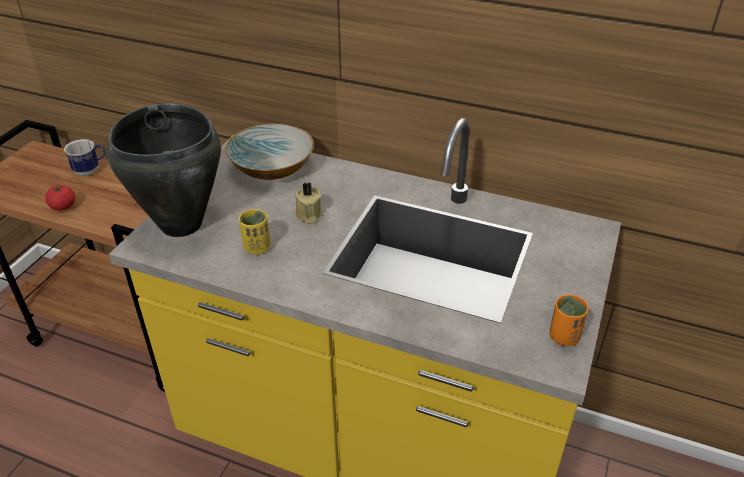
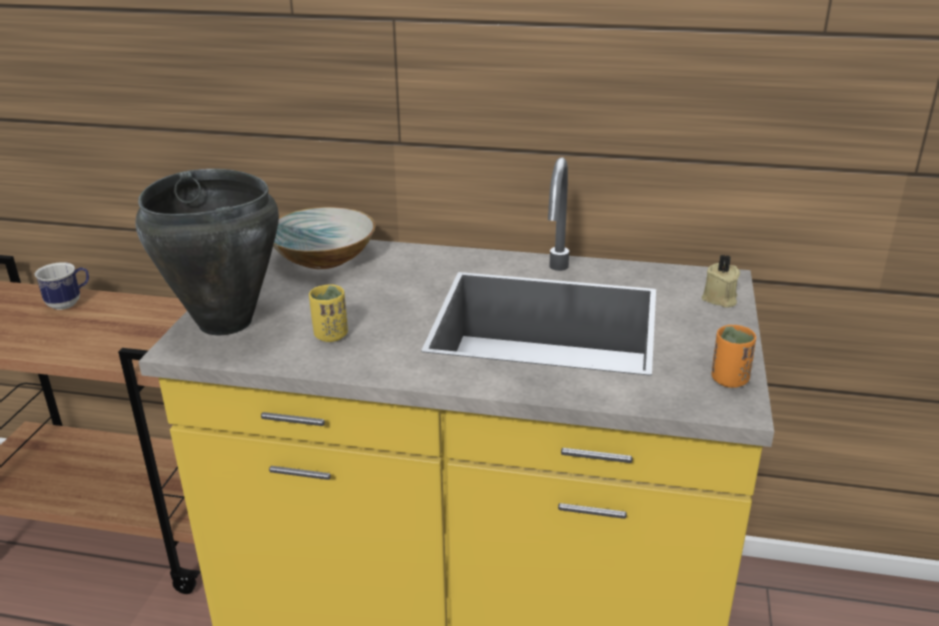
camera: 10 degrees left, 10 degrees down
(63, 207) = (41, 344): tomato -> none
(308, 215) = (384, 298): beige candle -> beige candle (719, 299)

